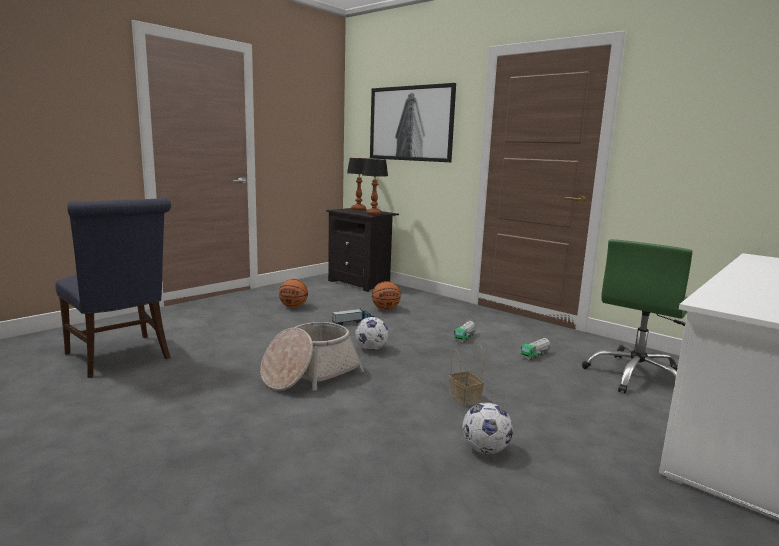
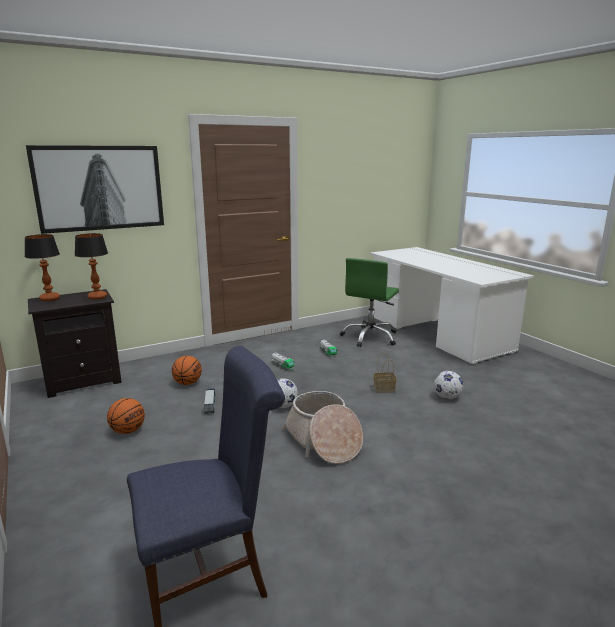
camera: 70 degrees left, 5 degrees up
(636, 376) = (370, 337): green office chair -> green office chair turned 60 degrees clockwise

